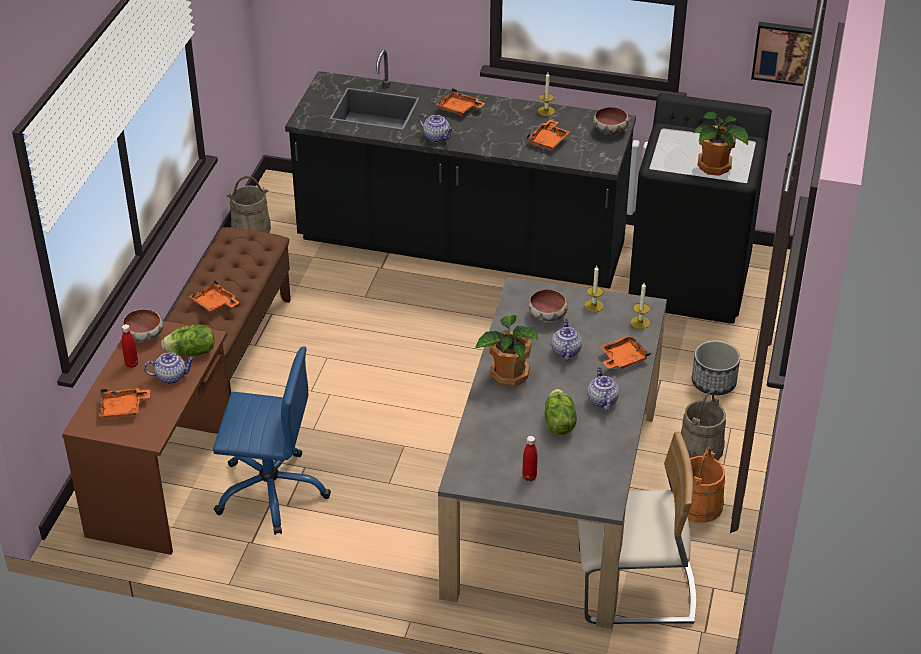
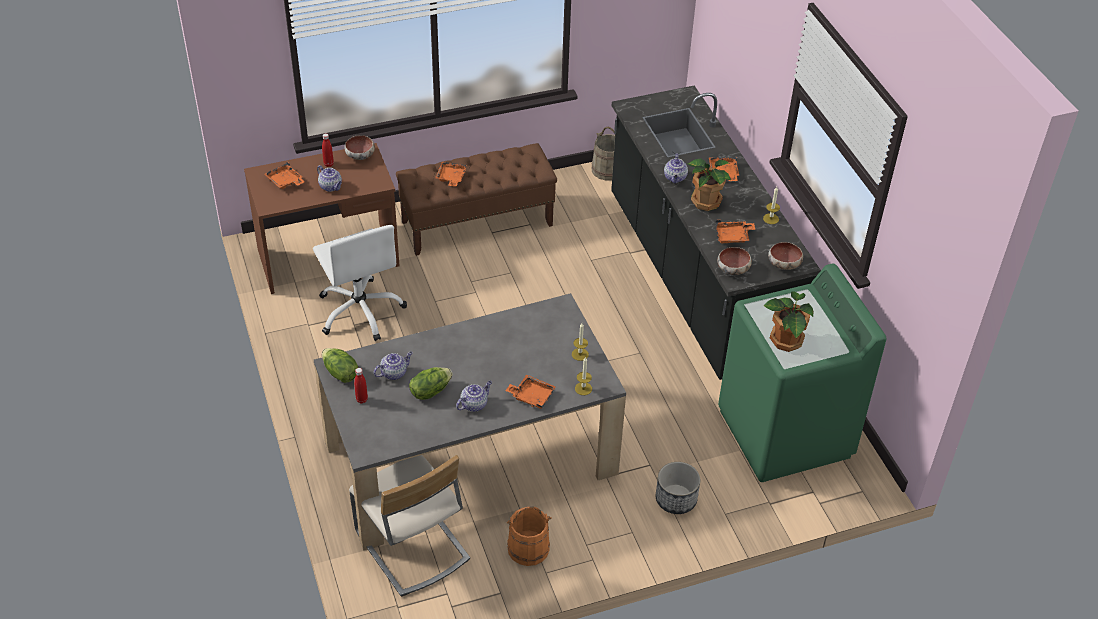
camera: 55 degrees right, 5 degrees up
(191, 352) = (361, 183): lettuce -> lettuce (340, 373)
(271, 491) = (361, 311): blue office chair -> white office chair
(508, 374) = (461, 341): potted plant -> potted plant (705, 201)
(548, 316) = (545, 334): bowl -> bowl (732, 269)
(565, 351) = (513, 361): teapot -> teapot (394, 373)
(690, 283) = (785, 434): black washing machine -> green washing machine
(701, 448) = (592, 523): beige bucket -> none
(786, 52) = (926, 301): picture -> none

